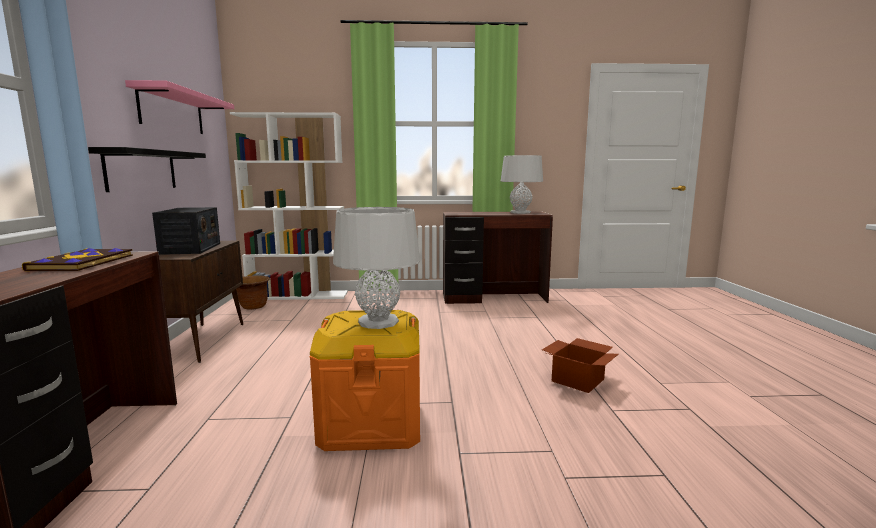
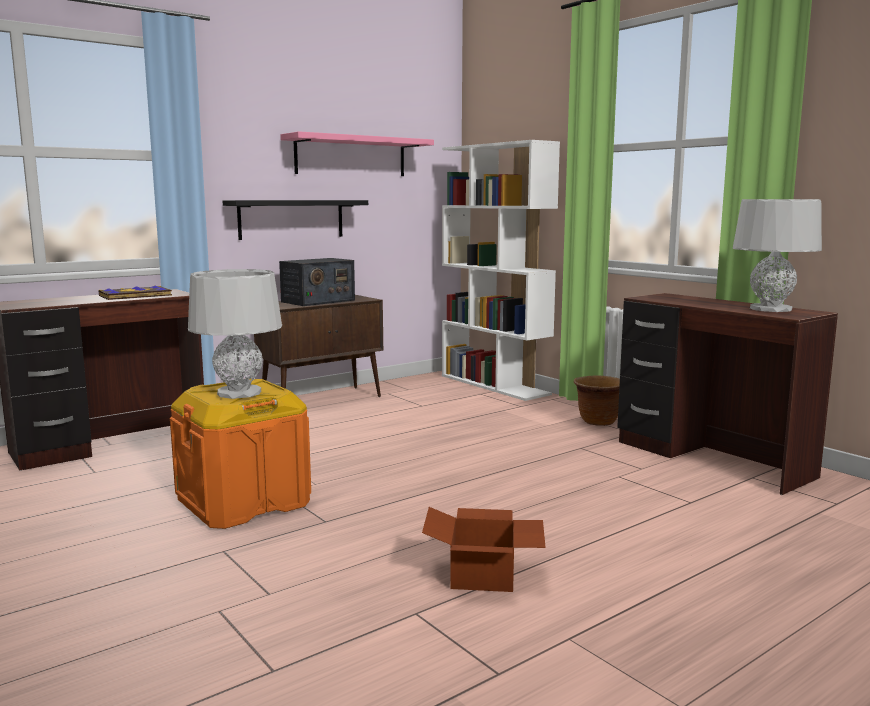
camera: 55 degrees right, 0 degrees up
(253, 307) = (429, 384): brown planter -> brown planter (598, 421)

